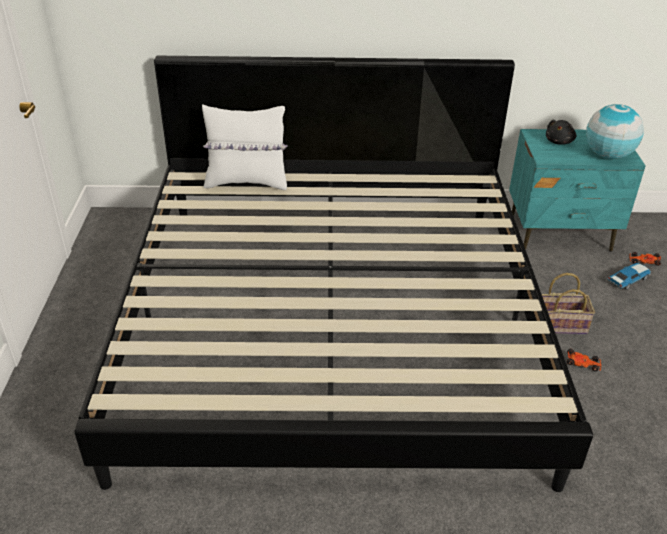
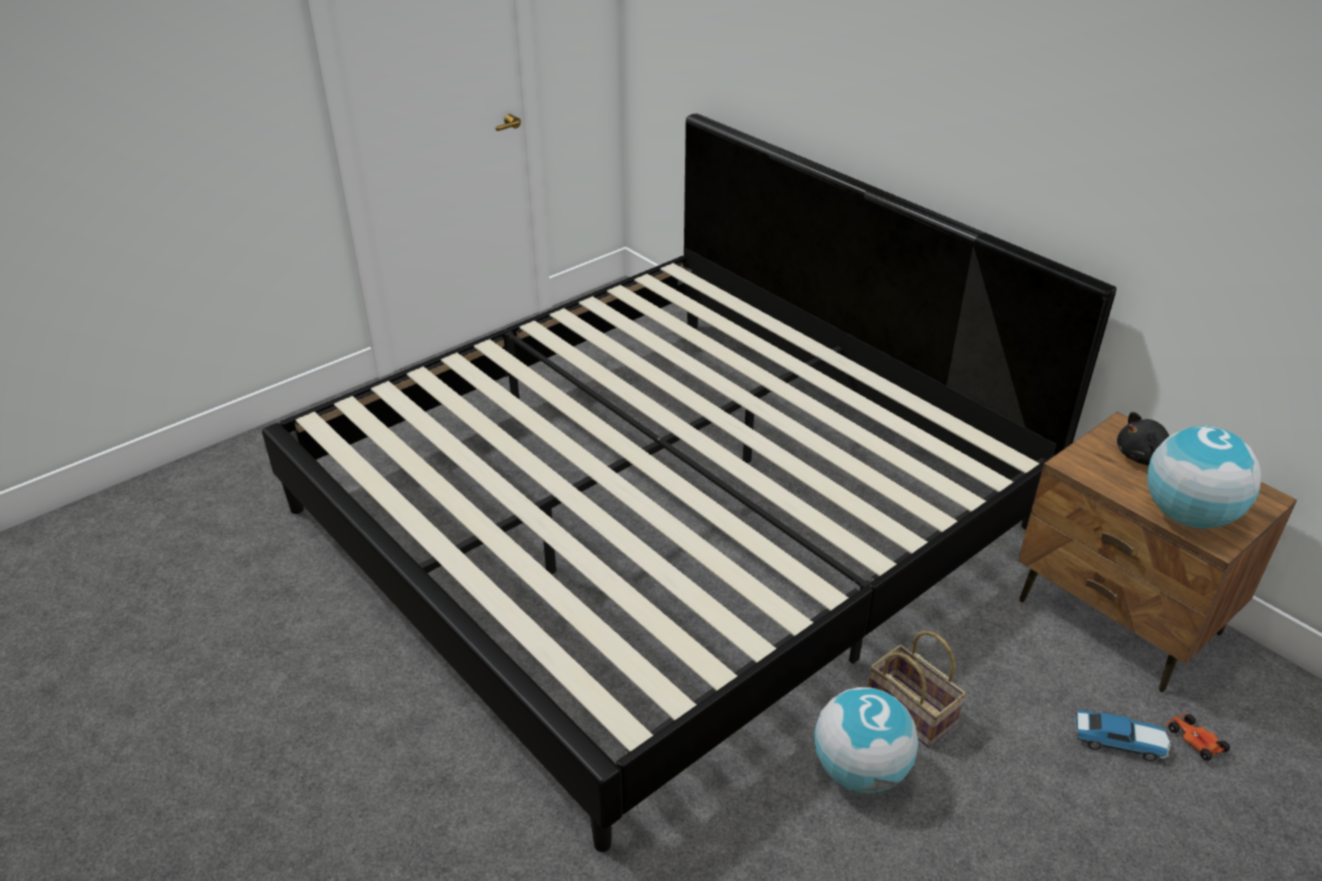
camera: 50 degrees right, 0 degrees up
(247, 182) = (726, 311): white pillow -> none
(560, 233) = (1119, 618): turquoise nightstand -> brown nightstand
(583, 363) = (859, 770): toy car -> globe

